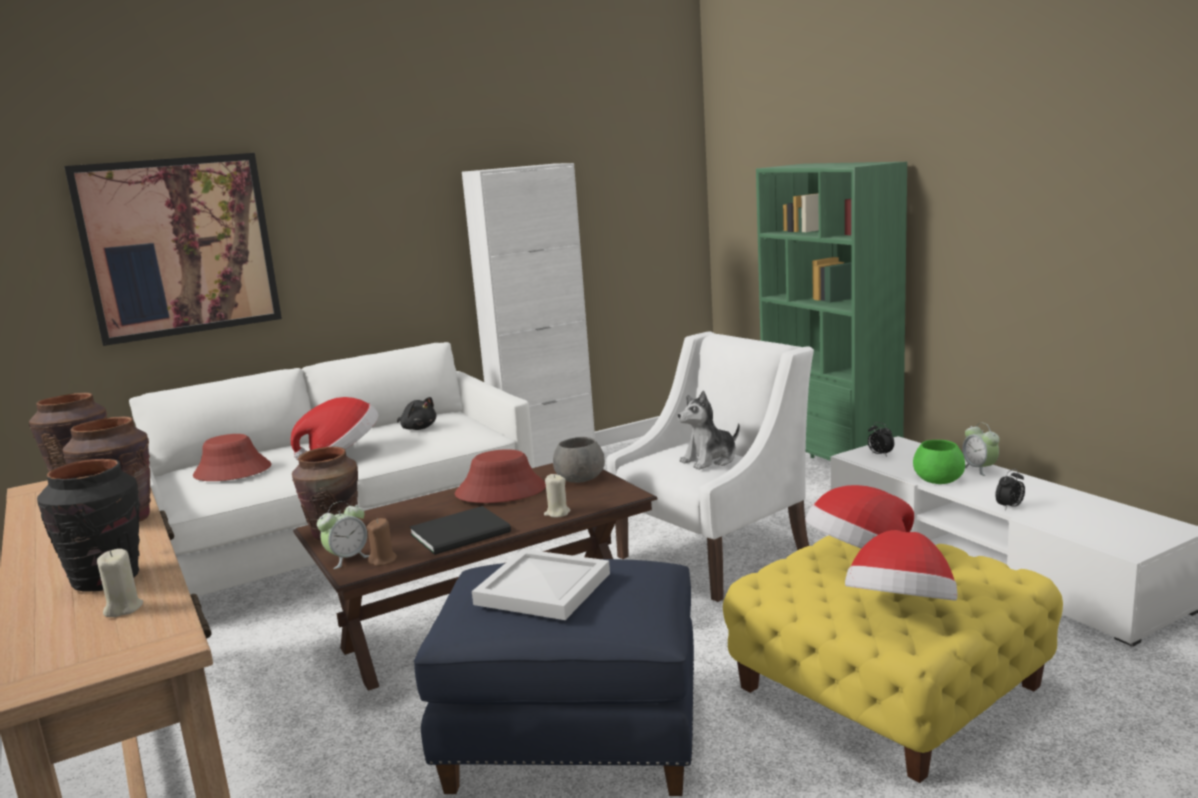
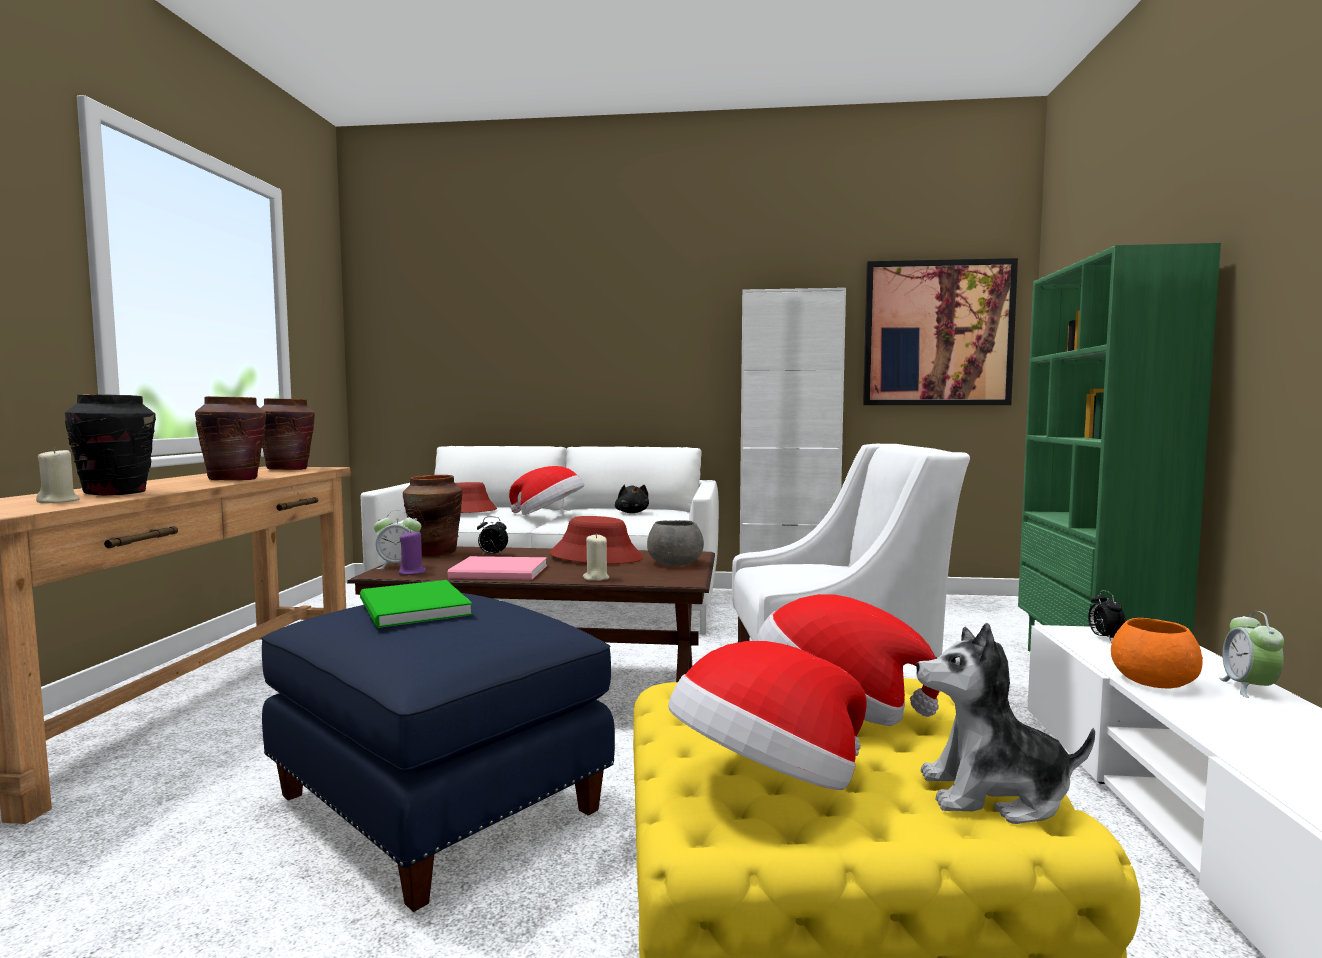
camera: 35 degrees right, 10 degrees down
(179, 247) = (501, 340): picture -> picture (937, 333)
(383, 560) = (412, 572): brown candle -> purple candle
(463, 533) = (501, 572): black book -> pink book
(543, 589) = (411, 608): white tray -> green book
(710, 460) = (819, 575): plush toy -> plush toy (994, 794)
(938, 480) = (1153, 681): green bowl -> orange bowl
(1009, 507) = (1233, 743): alarm clock -> alarm clock (492, 555)

